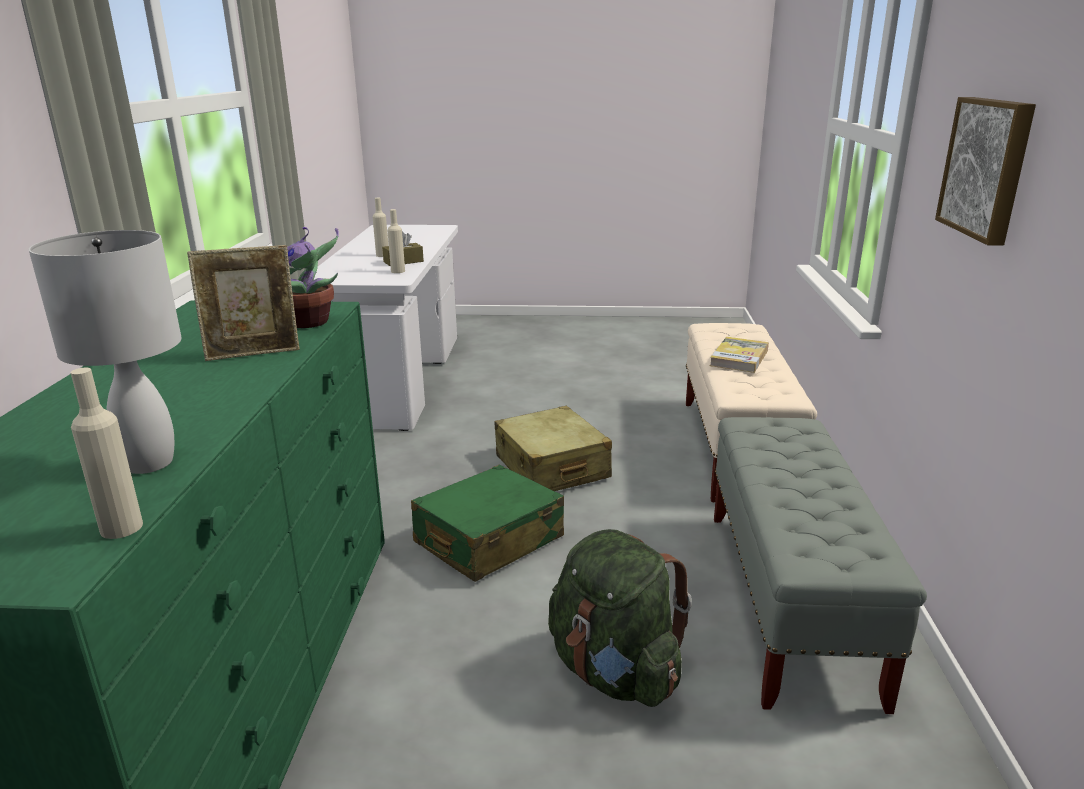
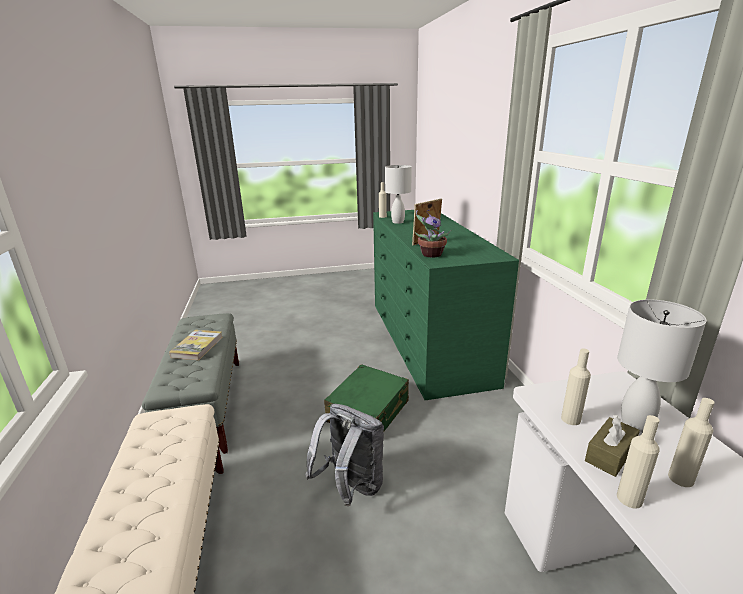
camera: 165 degrees right, 0 degrees up
(358, 267) = (636, 422): none -> white table lamp
(423, 254) = (629, 498): none -> beige bottle
(551, 467) = (351, 487): beige suitcase -> grey backpack
(614, 672) = (292, 366): green backpack -> none
(739, 358) = (155, 477): book -> book (197, 347)
(988, 168) = (81, 202): picture -> none

